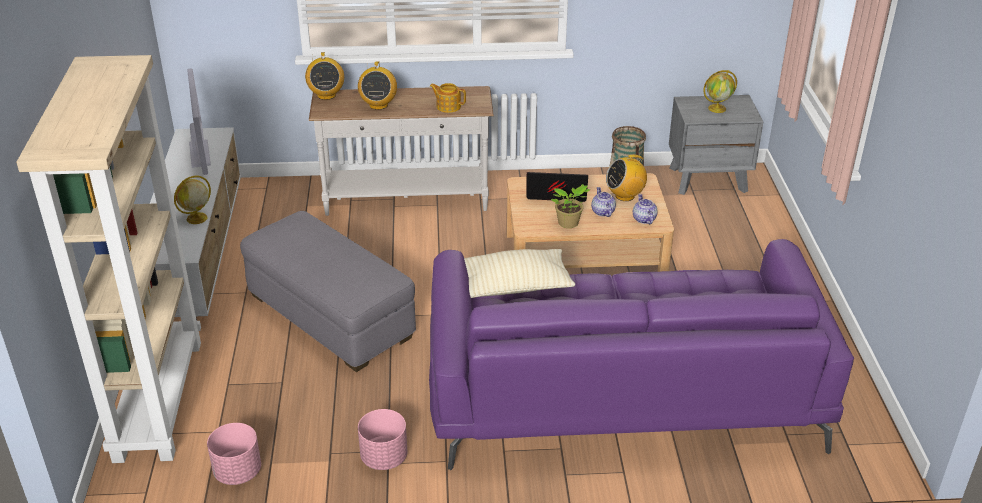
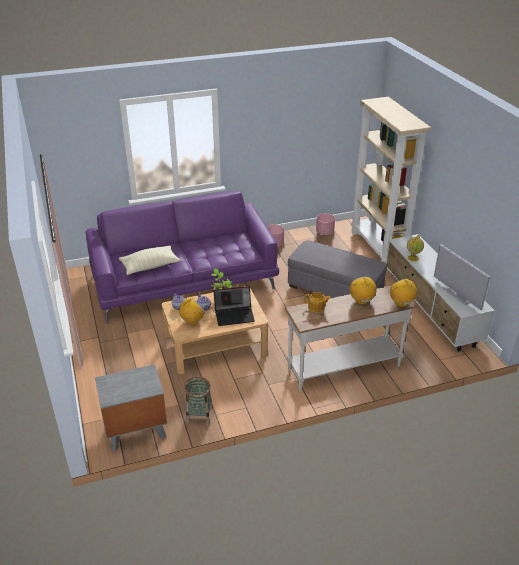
camera: 165 degrees right, 0 degrees up
(513, 286) = (238, 255): beige pillow -> beige pillow (150, 266)
(717, 108) = (128, 385): globe -> none

